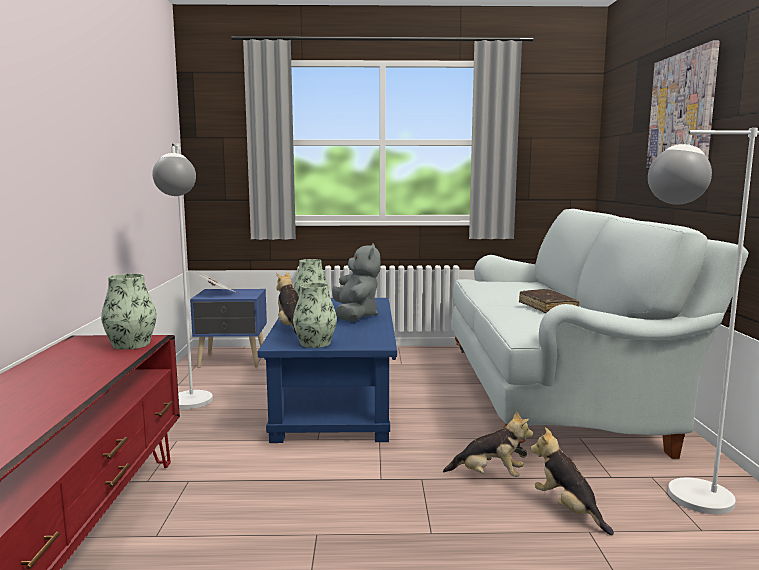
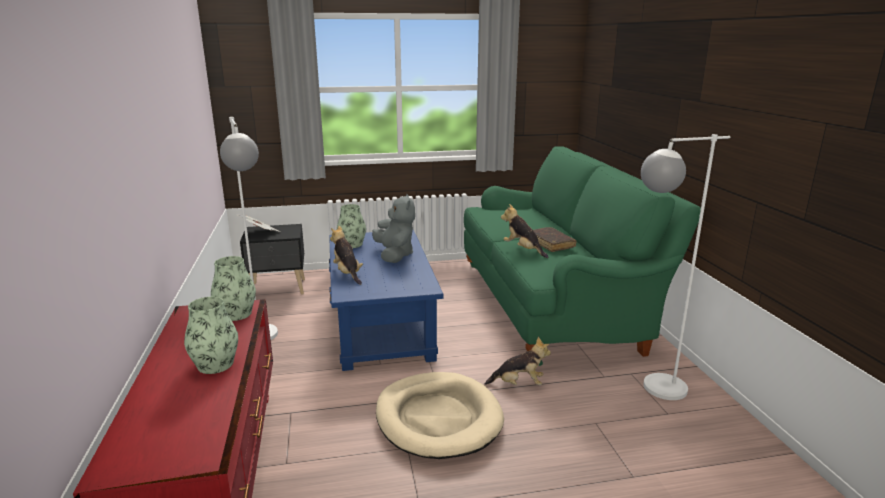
camera: 10 degrees left, 10 degrees up
(233, 361) = (279, 289): blue nightstand -> black nightstand
(315, 343) = (375, 291): vase -> vase (215, 364)
(369, 504) = (438, 418): none -> beige dog bed
(557, 394) = (554, 304): white sofa -> green sofa
(568, 509) = (579, 407): plush toy -> plush toy (523, 250)
(682, 111) = (655, 83): picture -> none

